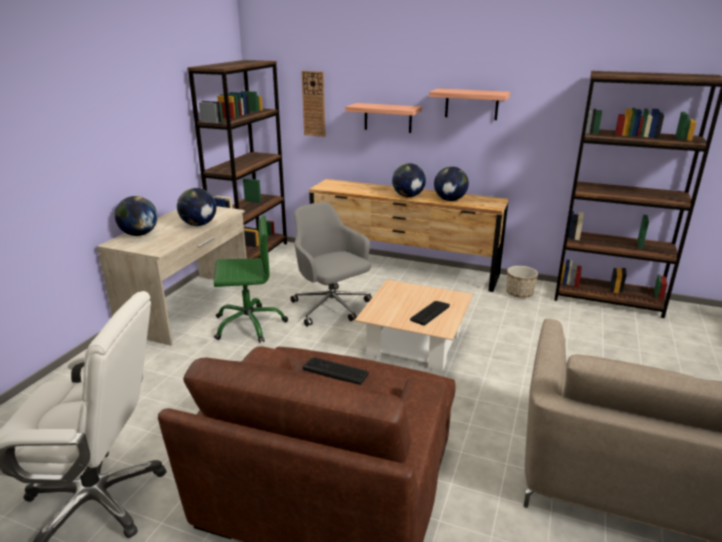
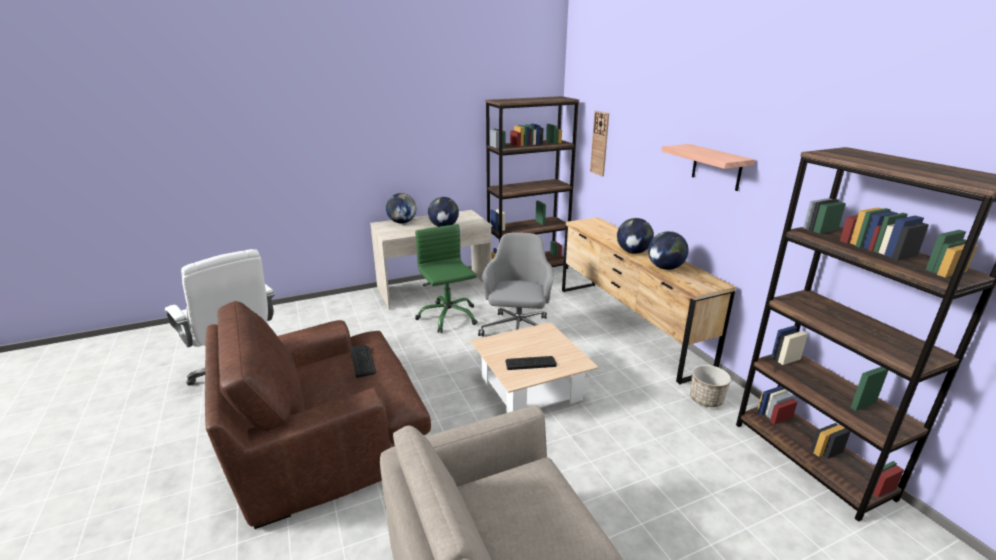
camera: 45 degrees right, 0 degrees up
(249, 324) = (448, 317): green office chair -> green office chair turned 150 degrees counterclockwise
(388, 118) = (648, 168): shelf -> none

